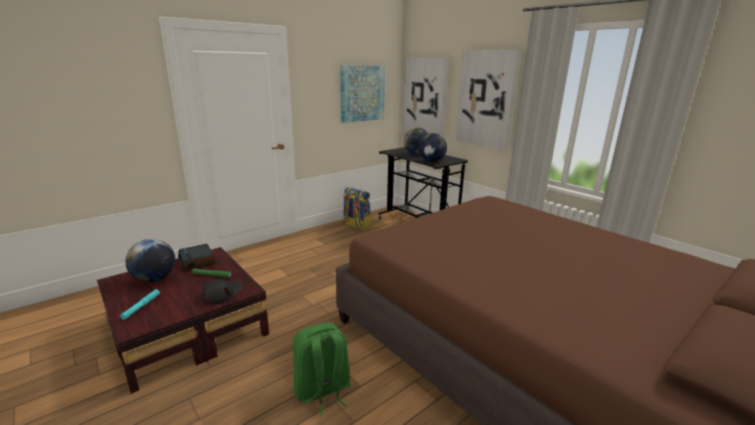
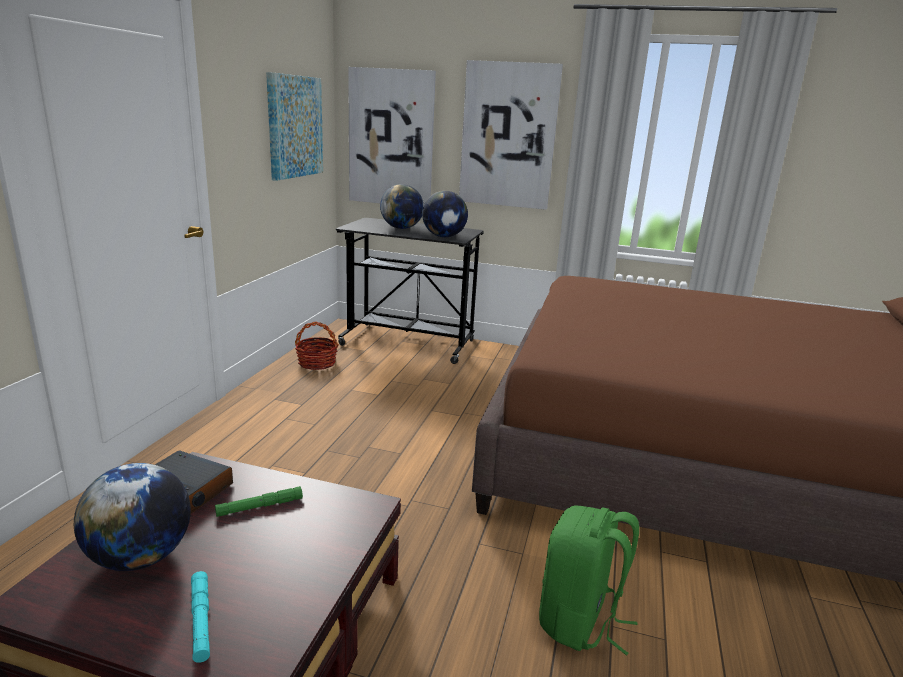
camera: 35 degrees left, 0 degrees up
(222, 293) = (332, 529): black cap -> none
(356, 225) = (316, 363): backpack -> basket

